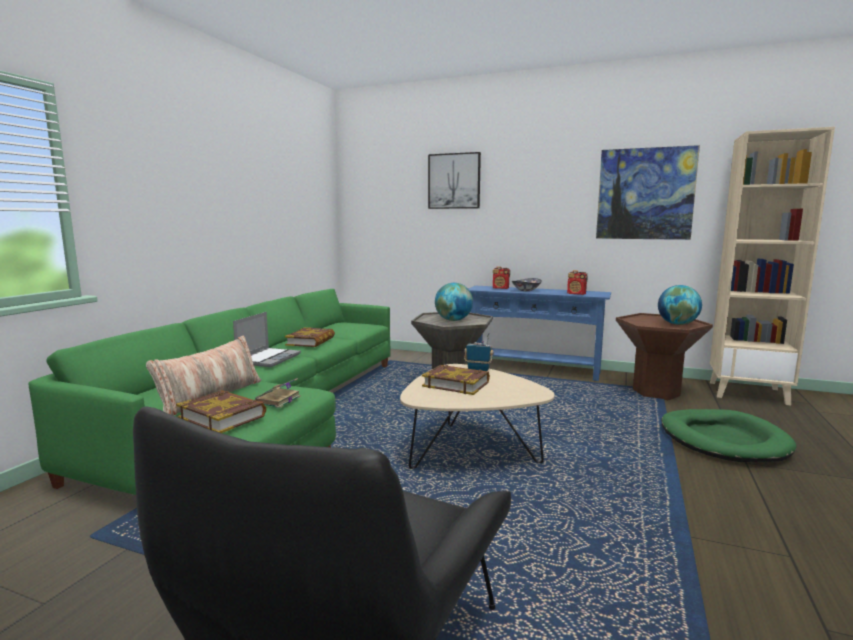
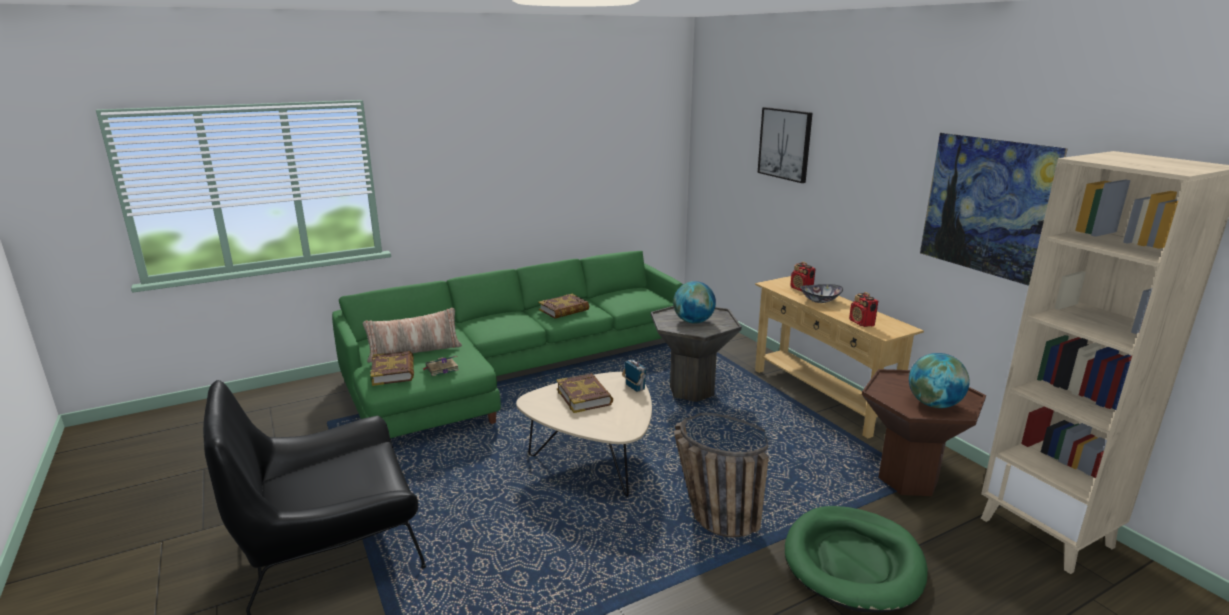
camera: 40 degrees right, 10 degrees up
(268, 358) = (505, 322): laptop -> none
(533, 369) = (821, 396): blue console table -> beige console table
(614, 452) = (710, 517): none -> basket

